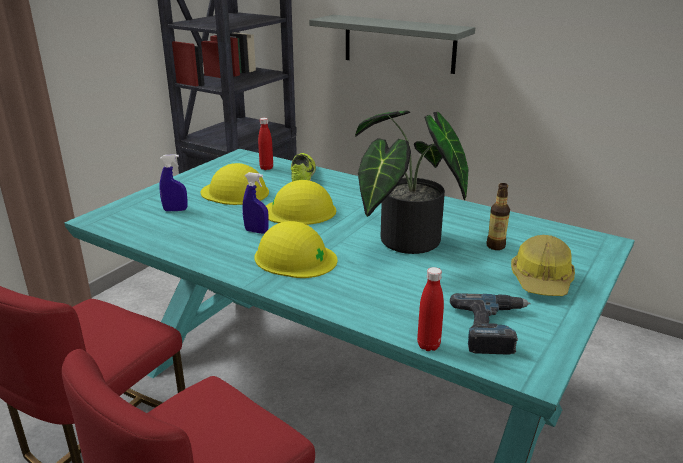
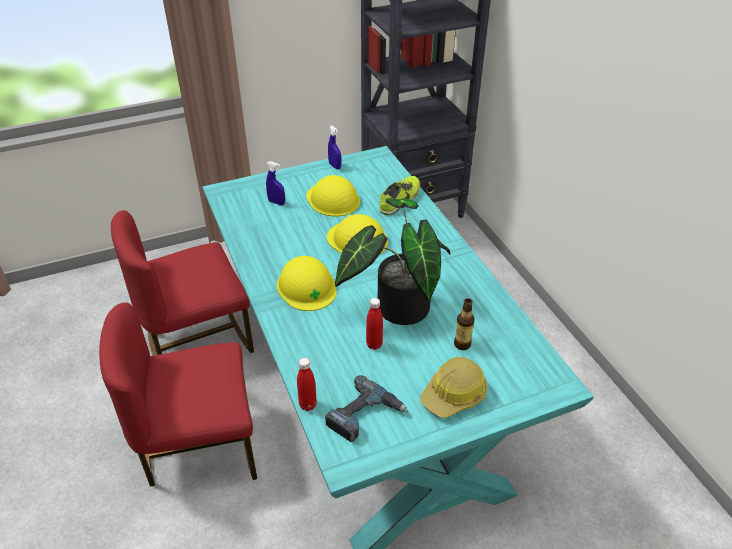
camera: 35 degrees right, 15 degrees up
(256, 231) = (307, 248): blue spray bottle -> blue spray bottle (334, 166)
(266, 168) = (382, 179): red bottle -> red bottle (374, 344)
(399, 43) = (560, 87): grey shelf -> none

